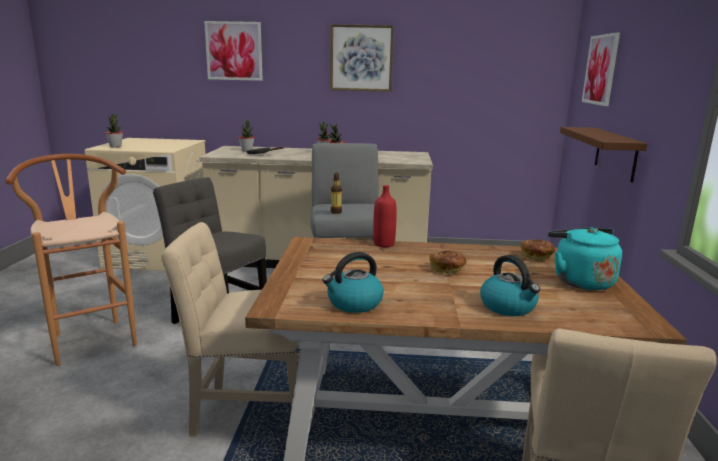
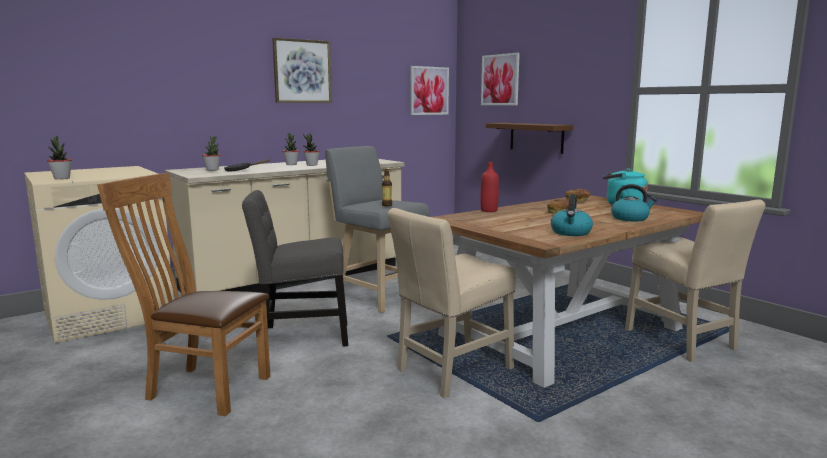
camera: 40 degrees left, 5 degrees down
(91, 337) = (202, 387): brown stool -> brown chair
(234, 51) = (169, 62): picture -> picture (429, 91)

